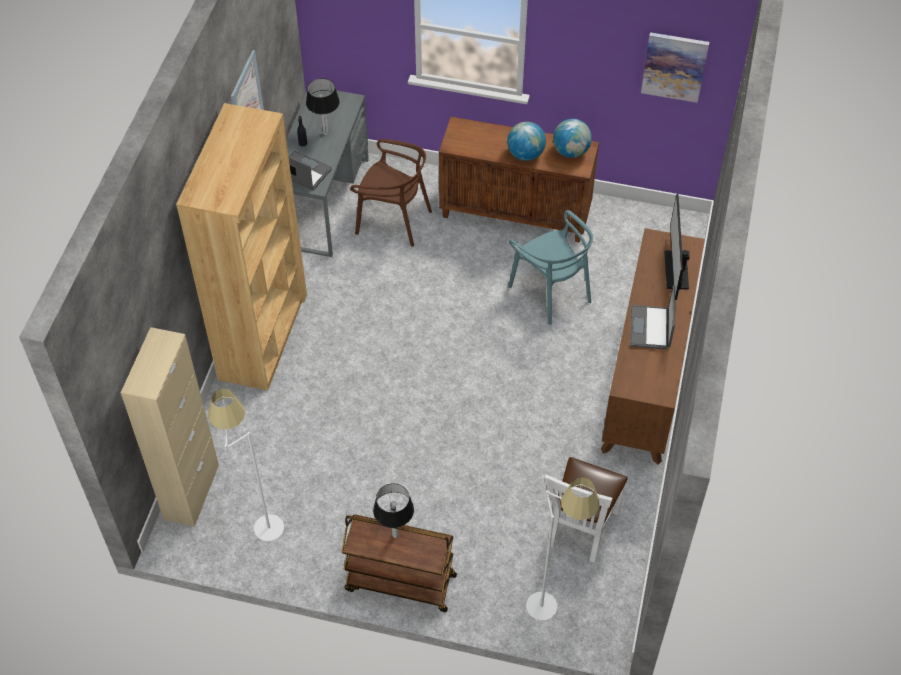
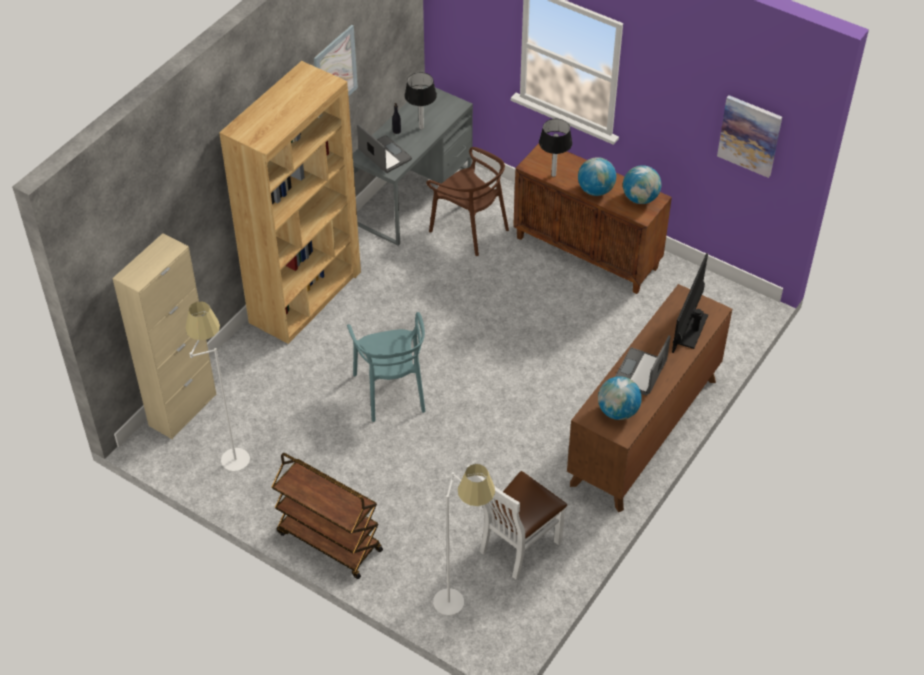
camera: 20 degrees right, 5 degrees down
(395, 535) = (325, 487): table lamp -> table lamp (553, 175)
(551, 292) = (588, 330): turquoise chair -> turquoise chair (391, 391)
(648, 373) = (618, 411): none -> globe

